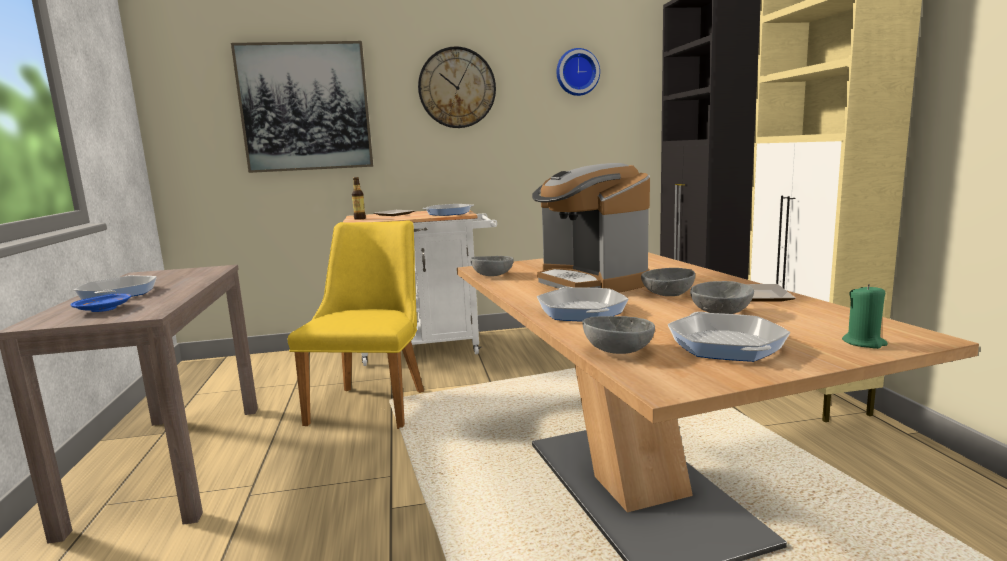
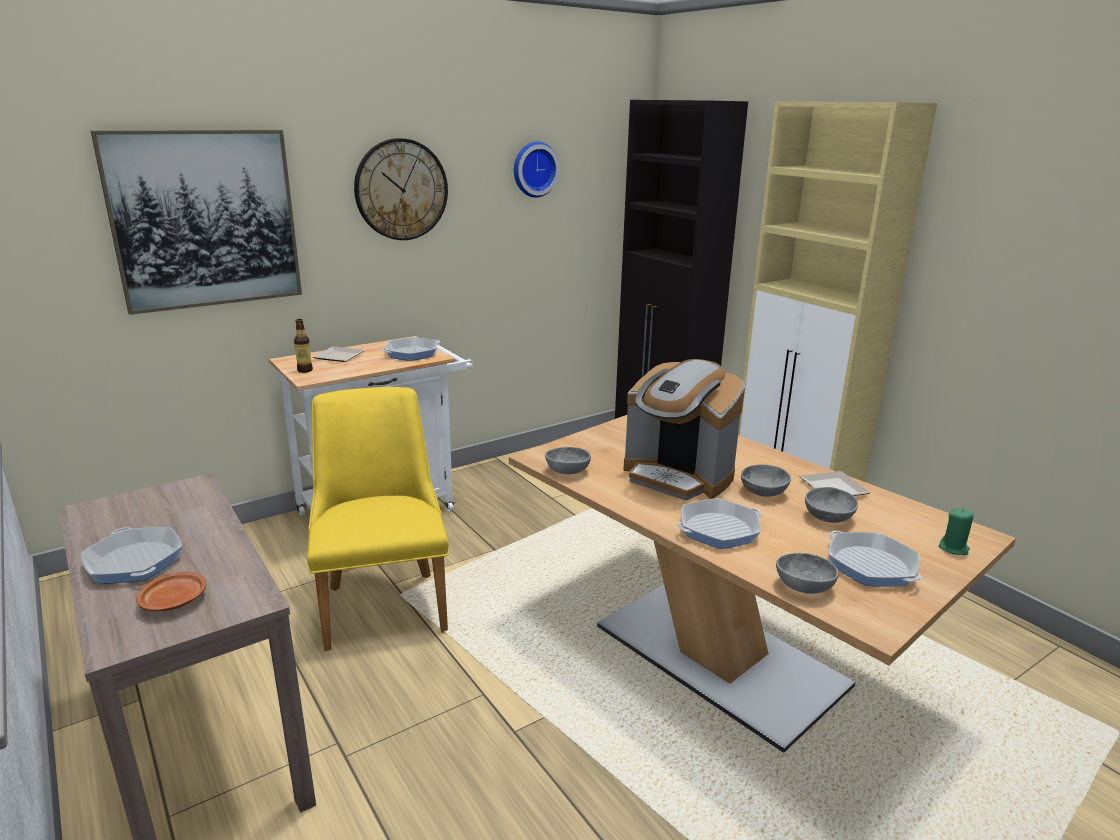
camera: 25 degrees left, 10 degrees up
(104, 309) = (174, 600): blue plate -> brown plate
(581, 311) = (718, 529): frying pan -> frying pan turned 105 degrees clockwise

